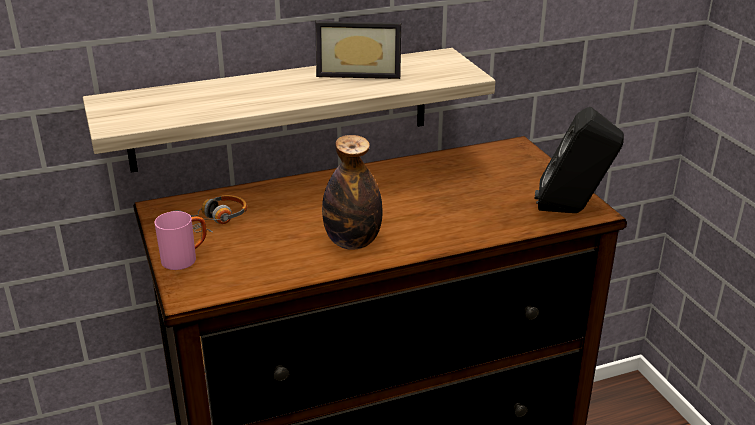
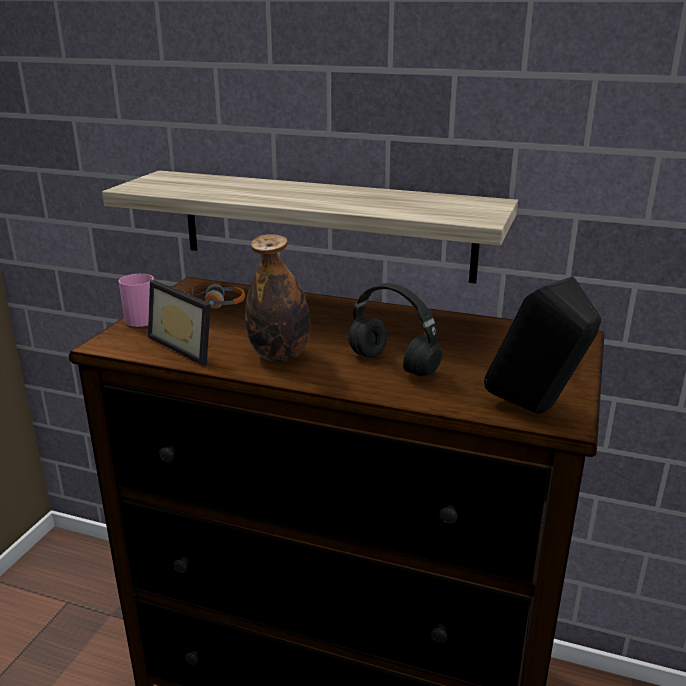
camera: 40 degrees right, 5 degrees down
(359, 73) = (382, 197): picture frame -> picture frame (188, 346)
(442, 214) = (395, 364): none -> black headphones

